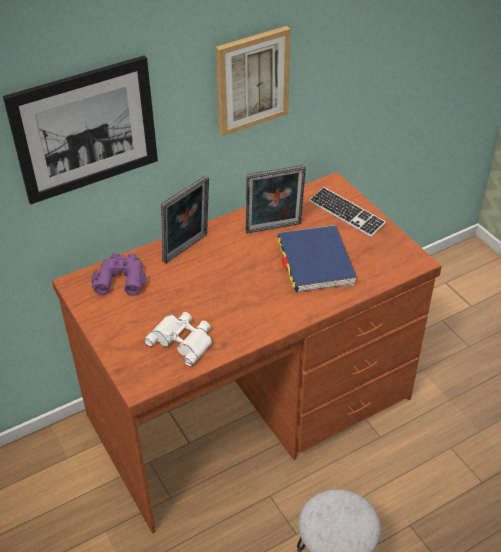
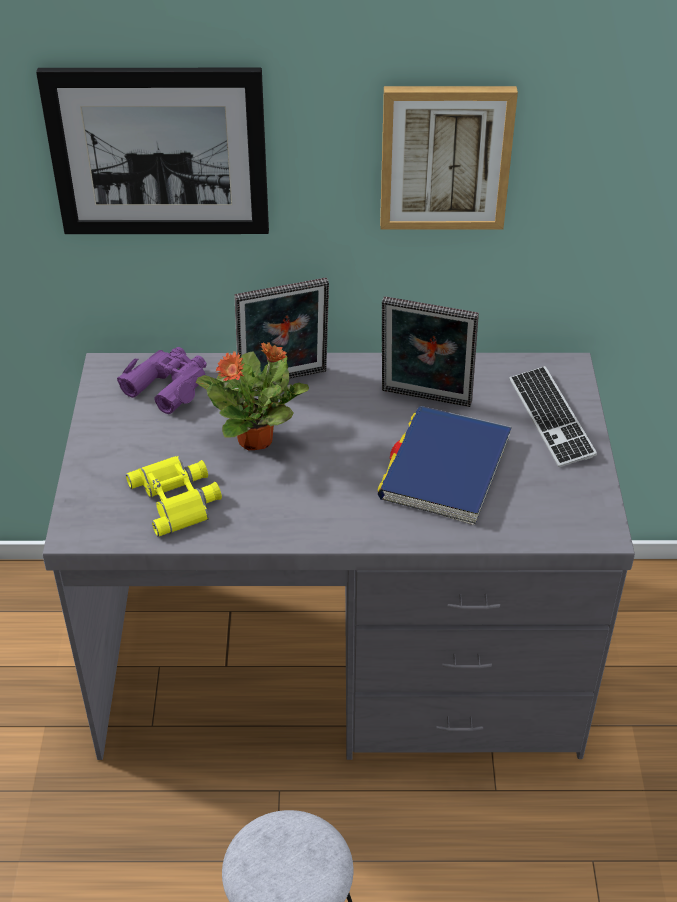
camera: 30 degrees right, 0 degrees up
(183, 340) = (178, 498): white binoculars -> yellow binoculars
(200, 288) = (257, 439): none -> potted plant
(251, 408) = (341, 660): brown desk -> grey desk

